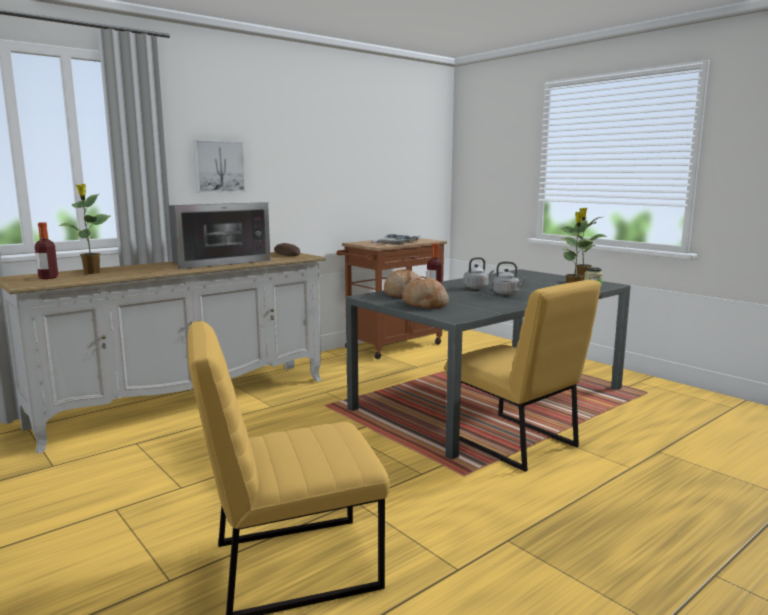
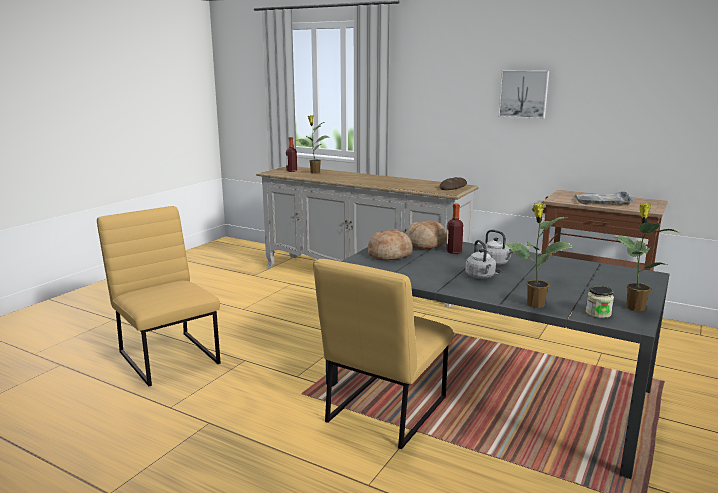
camera: 70 degrees right, 5 degrees up
(217, 261) = (387, 181): microwave -> none
(218, 166) = (438, 104): picture -> picture (523, 94)

